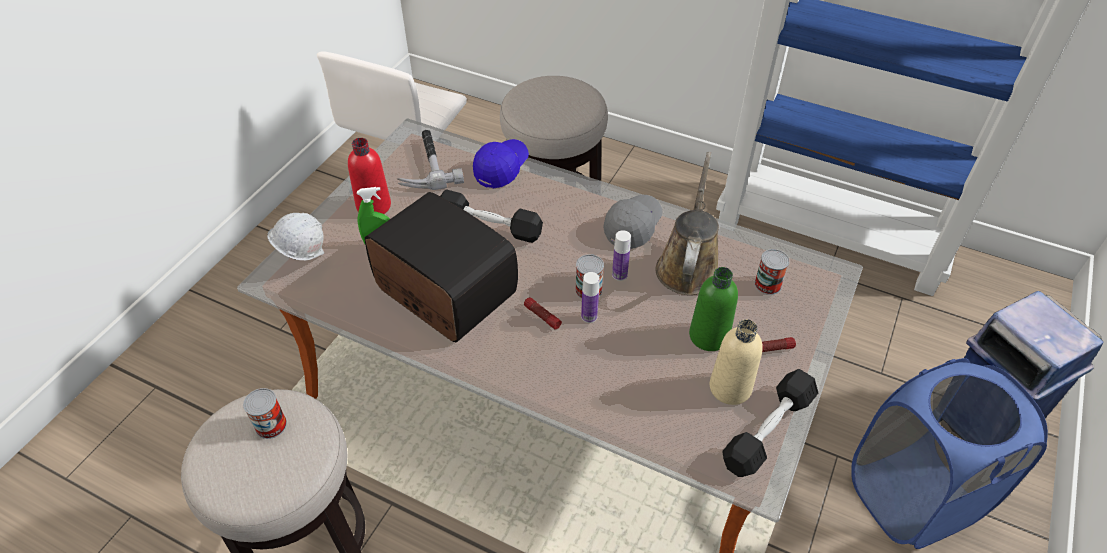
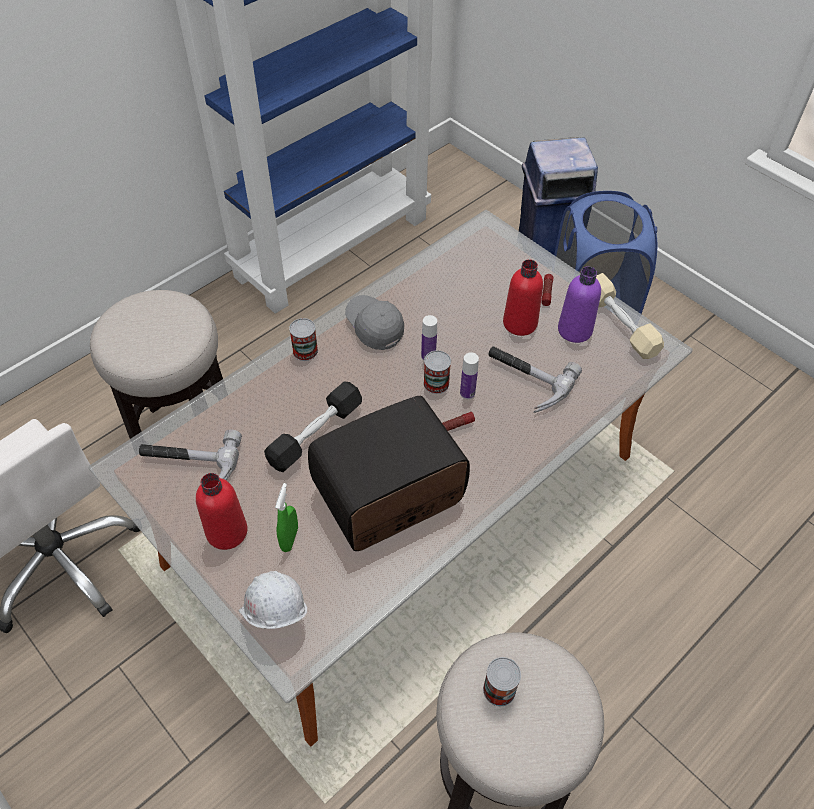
camera: 70 degrees left, 5 degrees up
(501, 169) = (235, 401): blue cap -> none
(632, 359) = (525, 380): none -> hammer
(688, 265) = (439, 308): brown watering can -> none
(709, 336) = (520, 323): green bottle -> red bottle
(730, 388) = (574, 330): beige bottle -> purple bottle
(767, 284) = (481, 268): can -> can (305, 351)
(768, 430) = (620, 324): black dumbbell -> beige dumbbell

